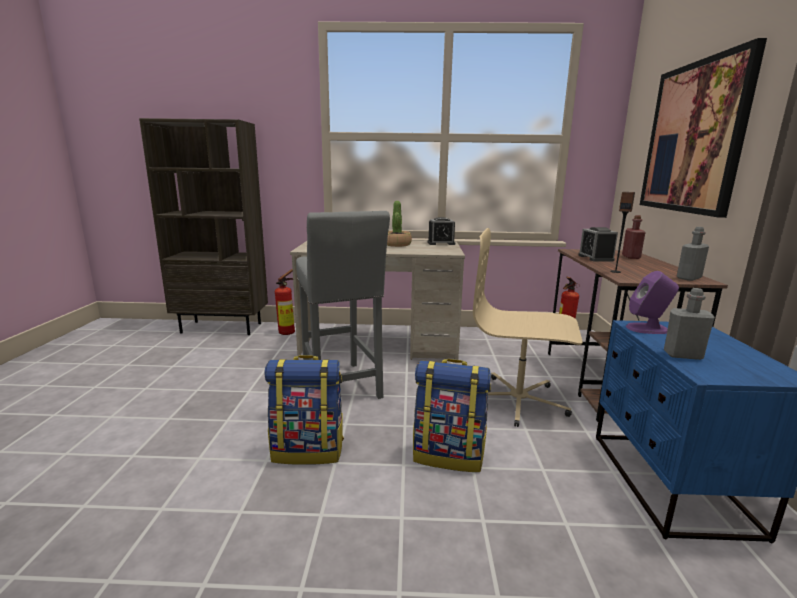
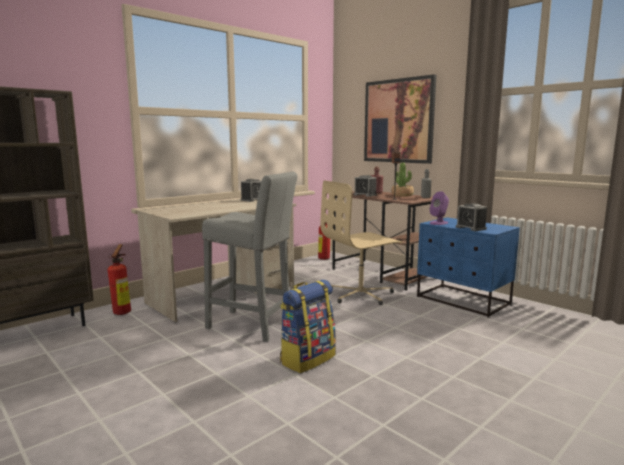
camera: 45 degrees left, 5 degrees down
(397, 244) = (228, 204): potted plant -> potted plant (402, 195)
(449, 455) = (377, 328): backpack -> none
(683, 355) = (470, 228): grey bottle -> alarm clock

